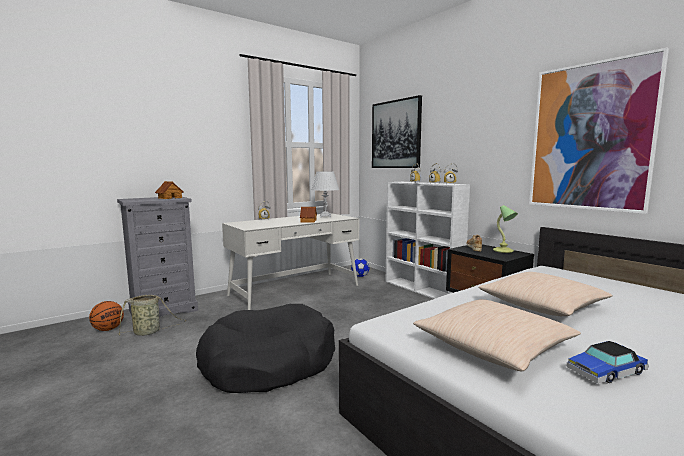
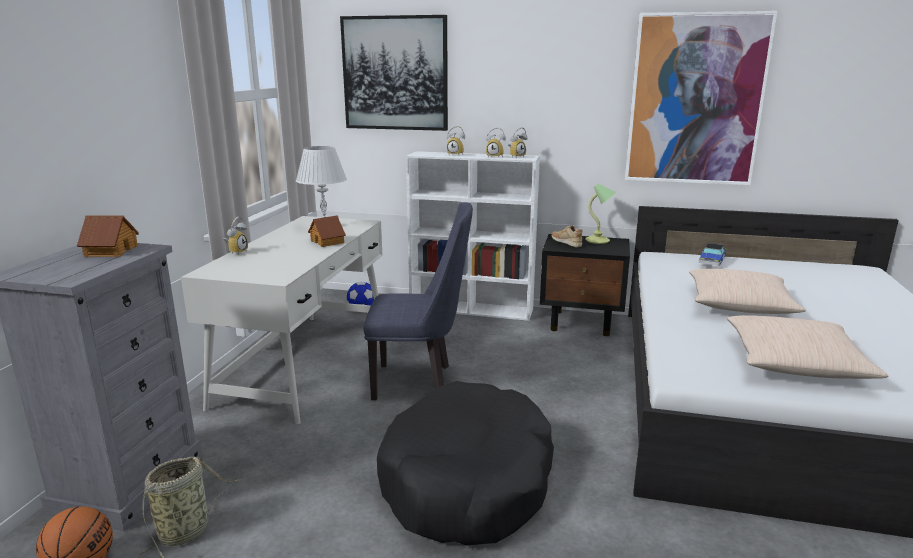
camera: 40 degrees left, 10 degrees up
(329, 313) = (420, 382): none -> blue chair
(606, 371) = (878, 355): toy car -> toy car (712, 260)

